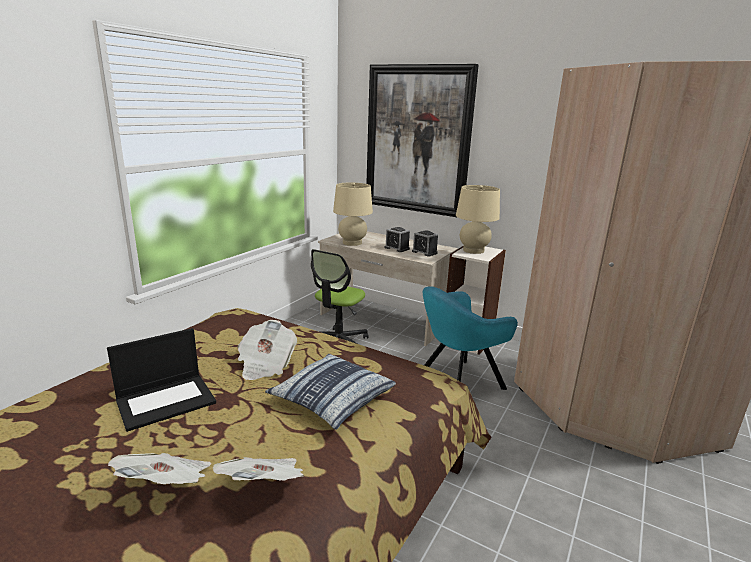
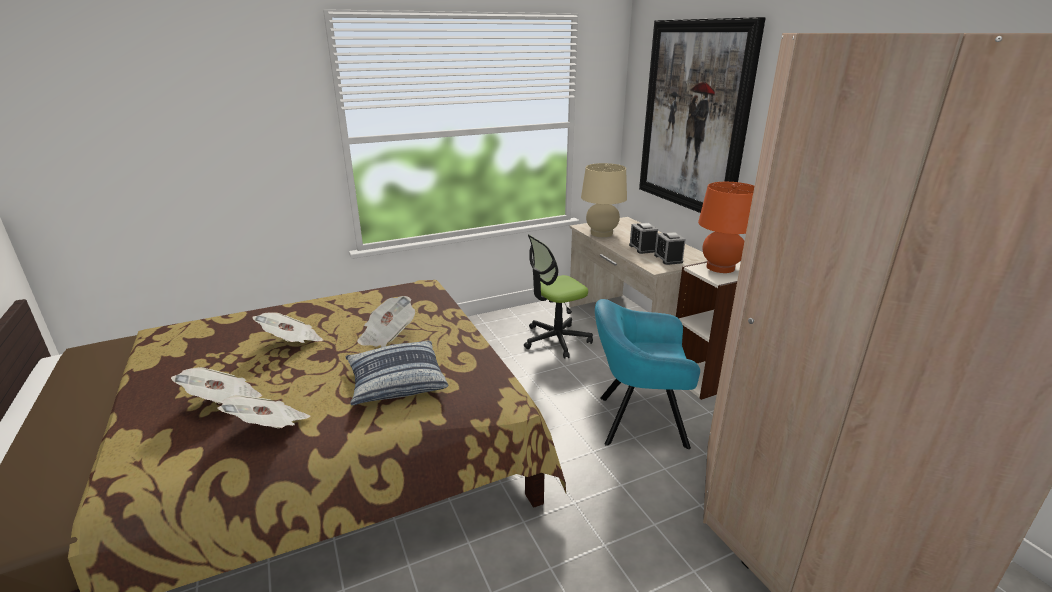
camera: 35 degrees right, 5 degrees up
(167, 400) = (292, 342): laptop -> newspaper
(473, 250) = (720, 267): beige table lamp -> orange table lamp

